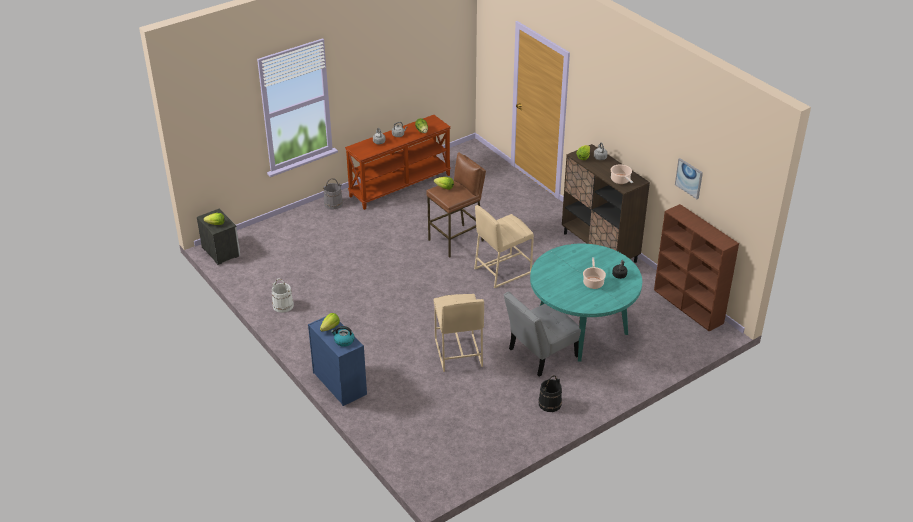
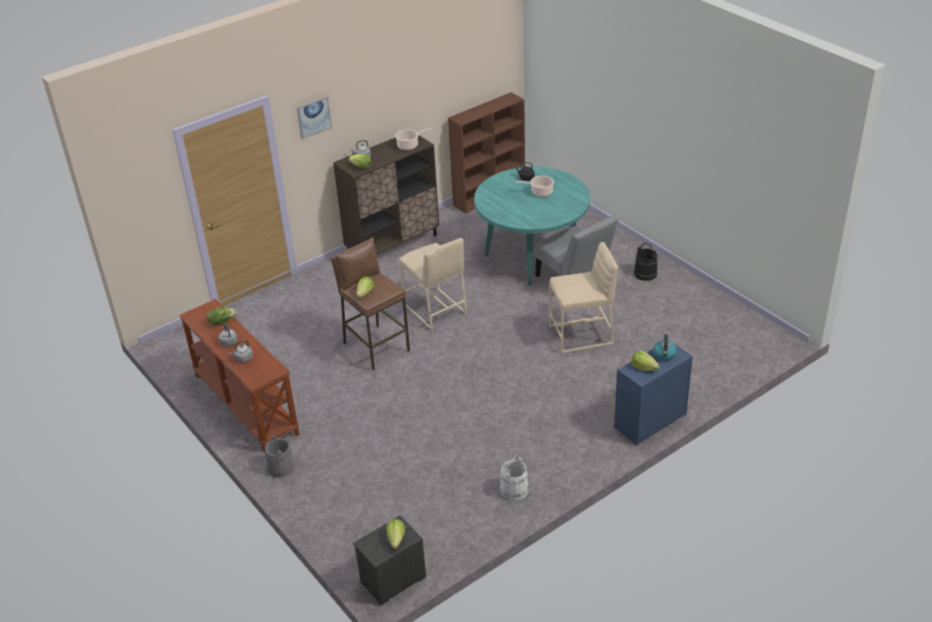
camera: 90 degrees left, 0 degrees up
(689, 178) = (447, 86): picture -> picture (313, 117)

